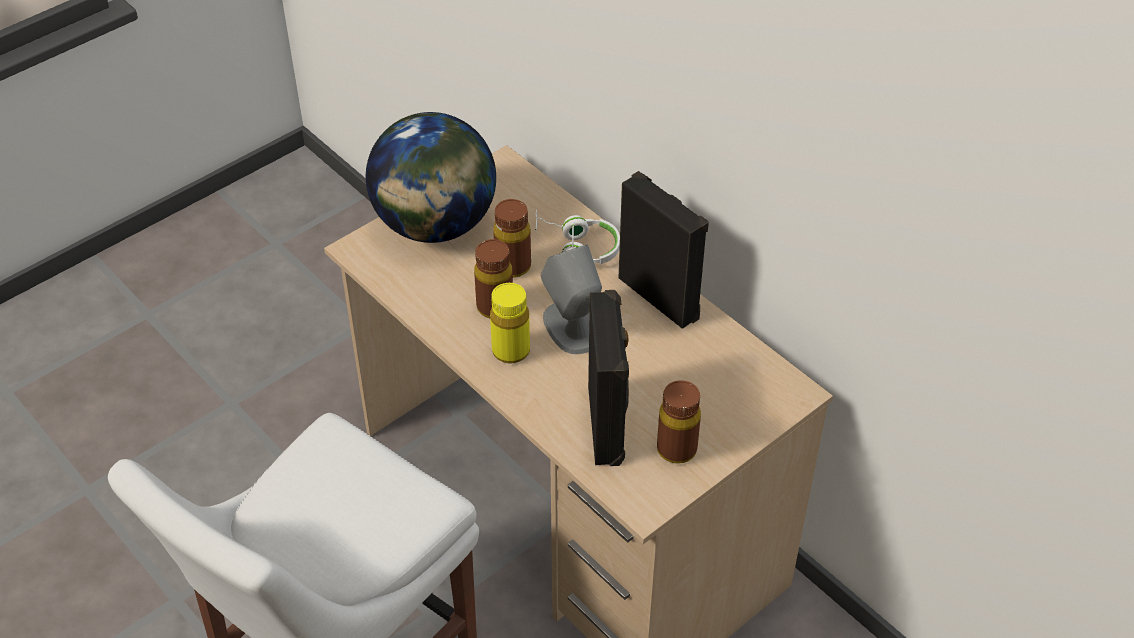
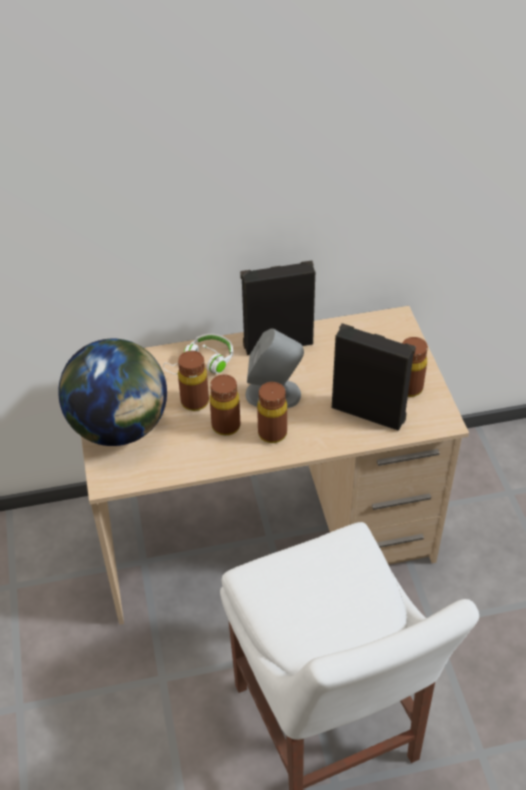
camera: 60 degrees left, 0 degrees up
(511, 351) = (272, 433): yellow bottle -> brown bottle

